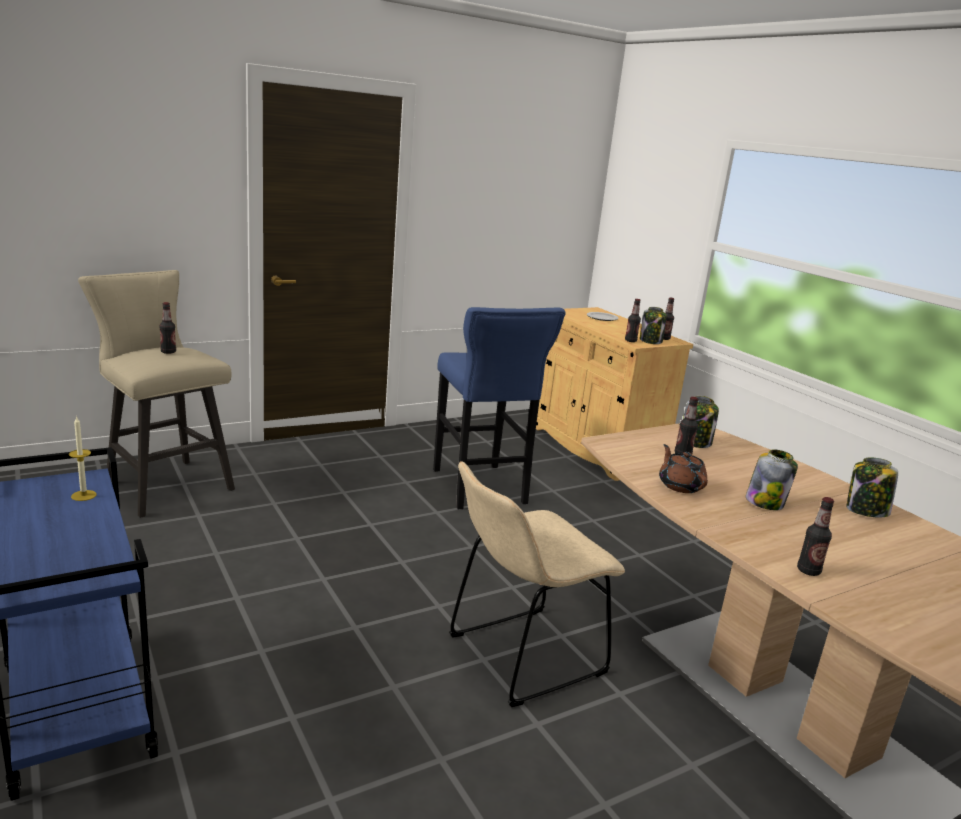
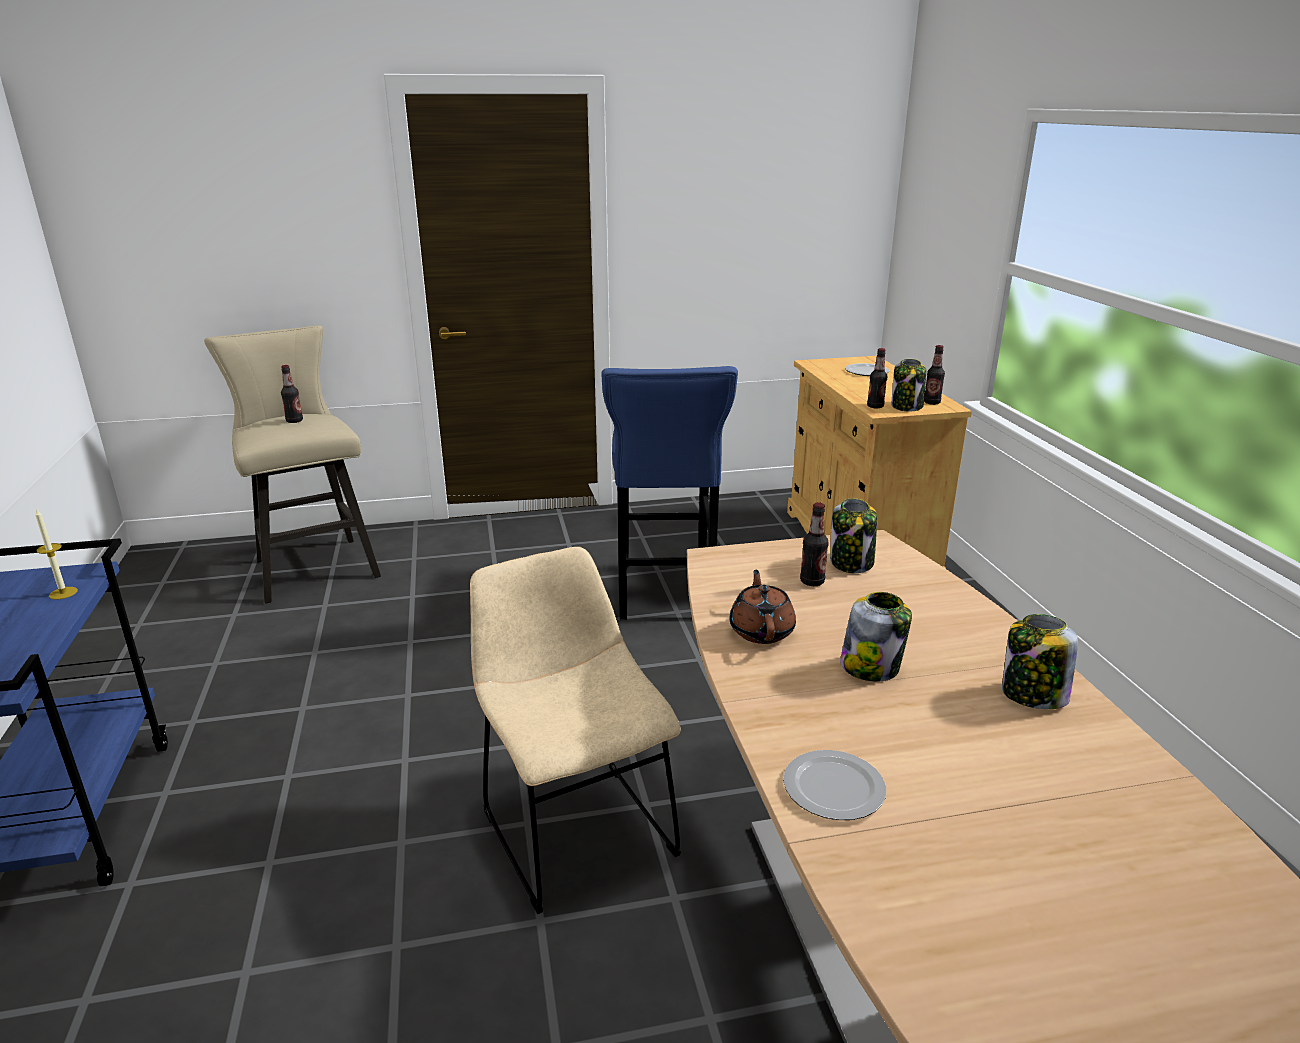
camera: 20 degrees right, 5 degrees up
(519, 657) = (574, 826): beige chair -> beige chair turned 75 degrees clockwise
(808, 571) = (835, 787): bottle -> plate

